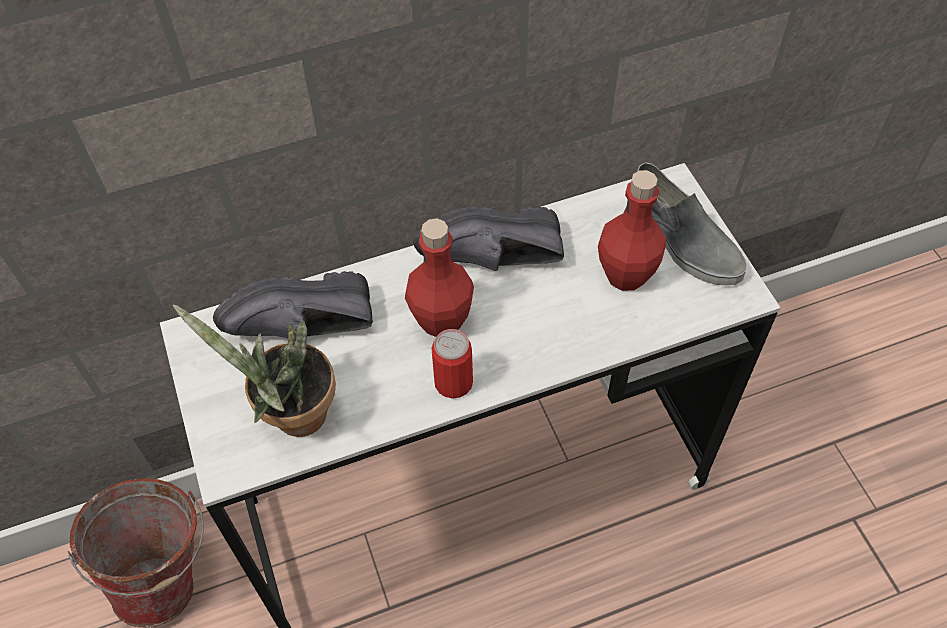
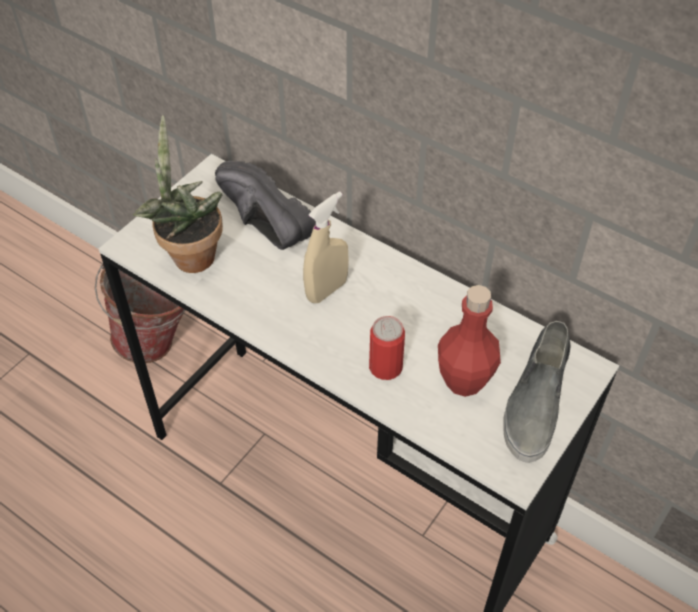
camera: 55 degrees right, 5 degrees down
(441, 320) = (327, 290): red bottle -> beige spray bottle
(453, 382) = (280, 324): can -> can (385, 367)
(494, 261) = (404, 293): black shoe -> none

